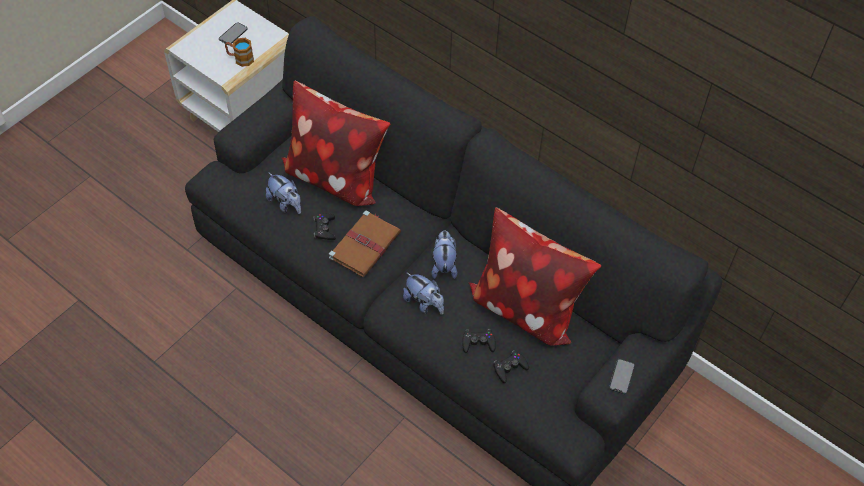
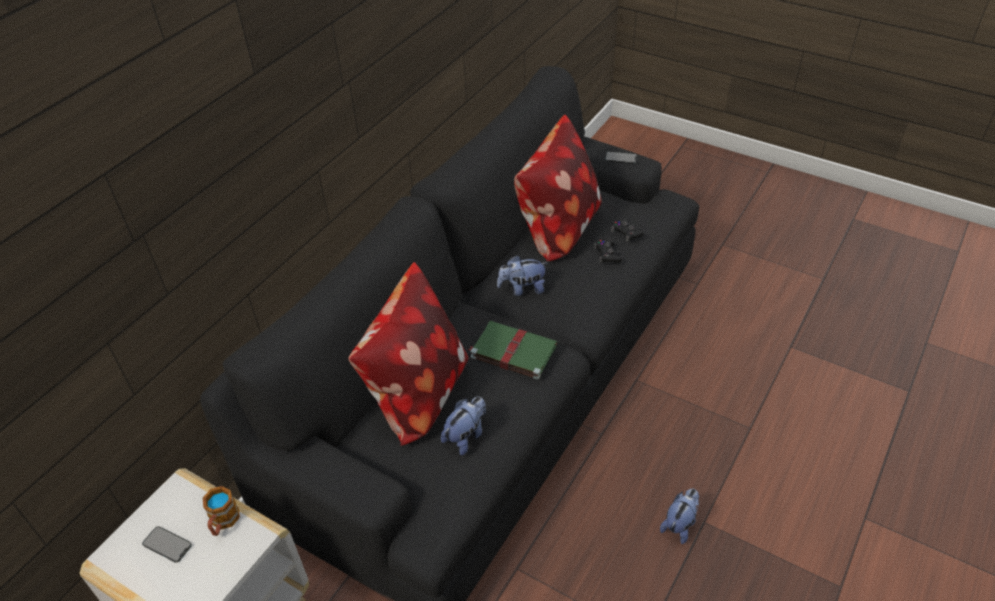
camera: 95 degrees left, 10 degrees down
(324, 229) = (498, 390): black game controller -> none
(365, 244) = (512, 351): brown book -> green book
(424, 303) = (571, 300): plush toy -> plush toy (680, 524)

